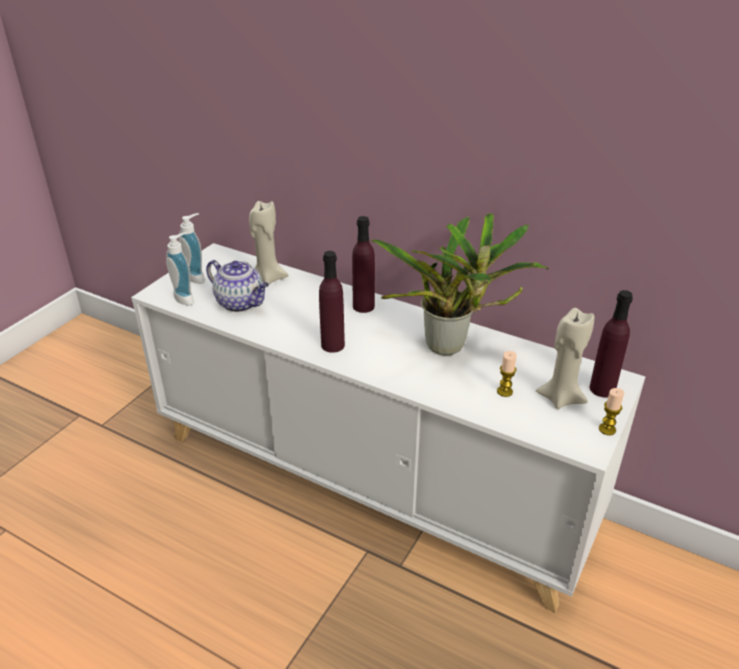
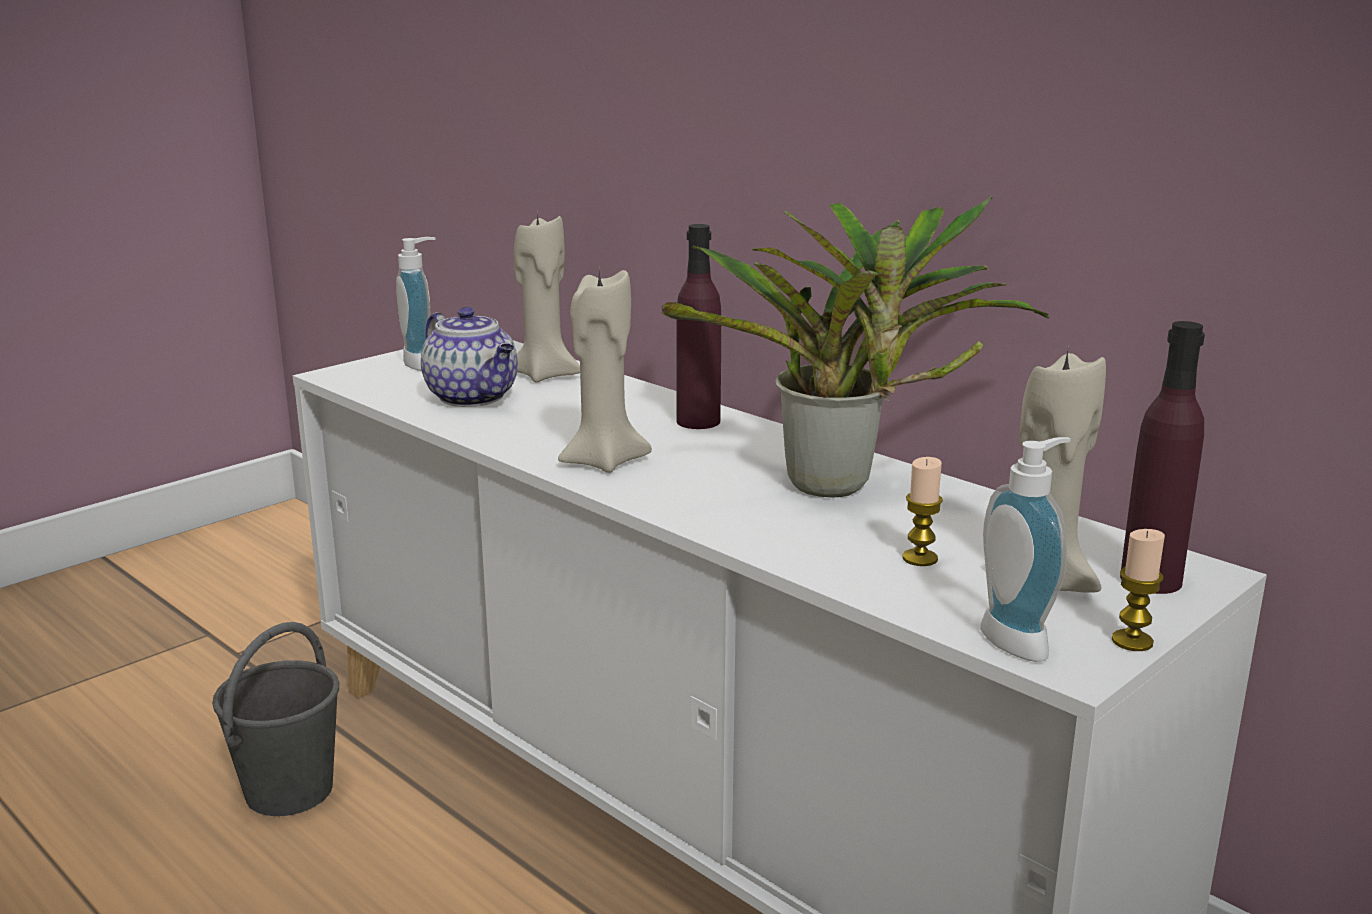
camera: 15 degrees right, 15 degrees down
(172, 504) = (288, 791): none -> grey bucket
(186, 298) = (384, 383): soap dispenser -> soap dispenser (1021, 640)
(332, 345) = (603, 461): purple bottle -> beige candle

